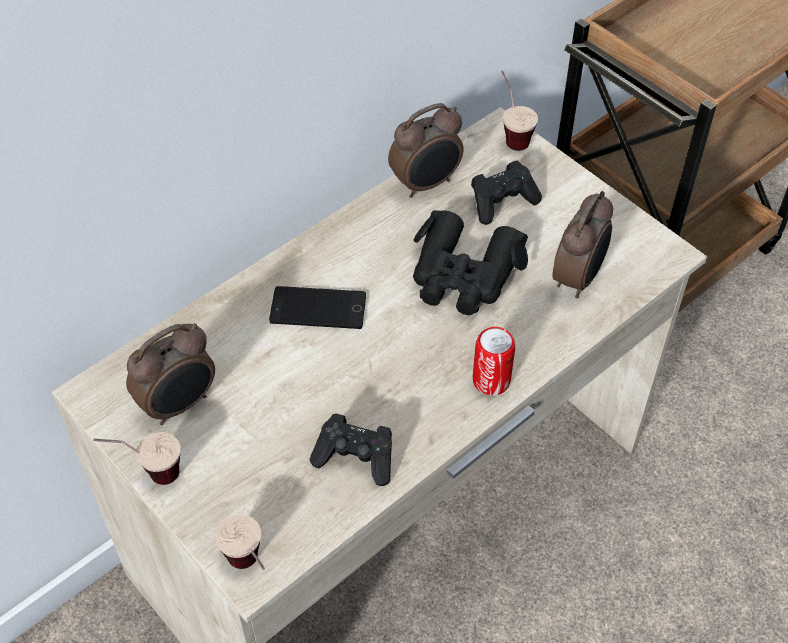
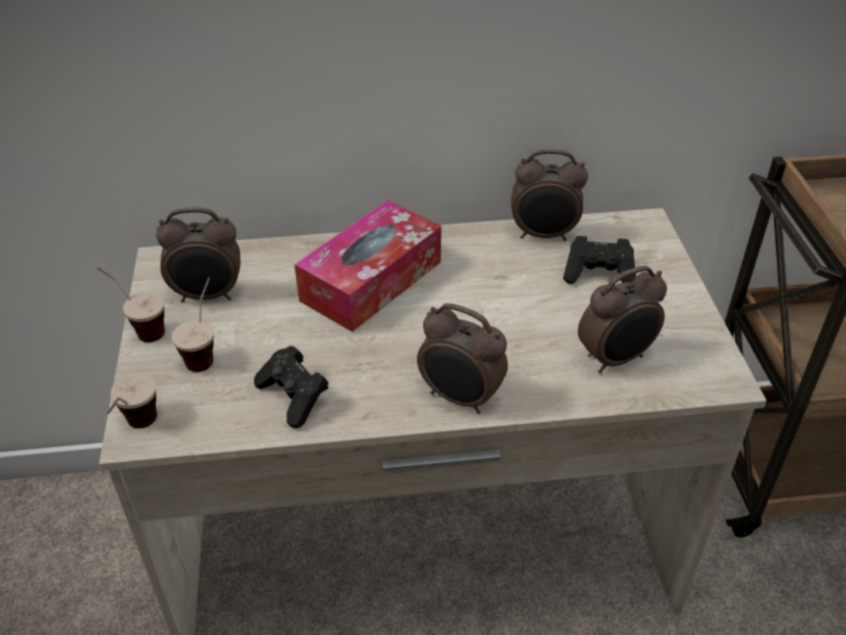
camera: 35 degrees right, 10 degrees down
(318, 309) = (371, 281): phone -> tissue box
(463, 275) = (513, 310): black binoculars -> none
(491, 381) = (460, 398): can -> alarm clock
(511, 134) = (654, 229): cup -> cup (206, 351)

